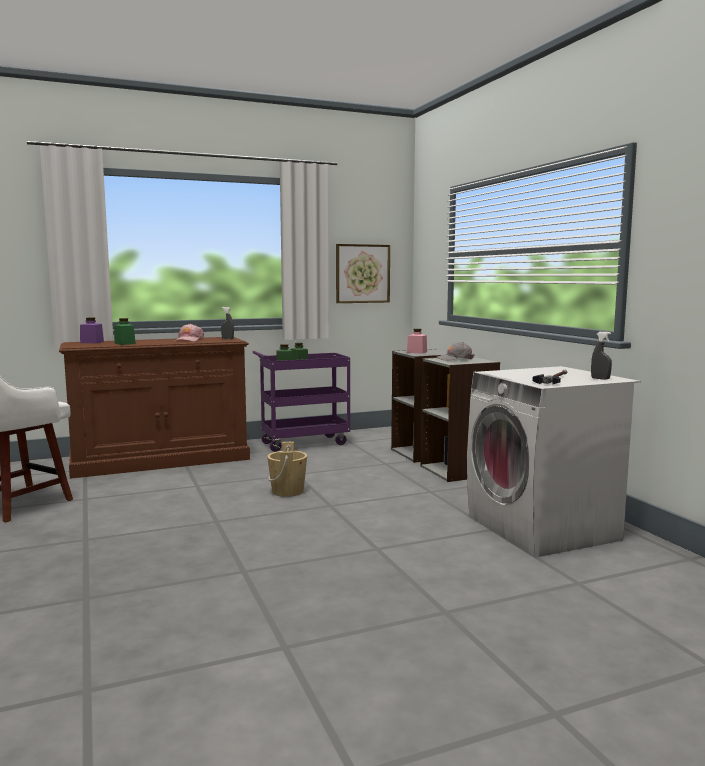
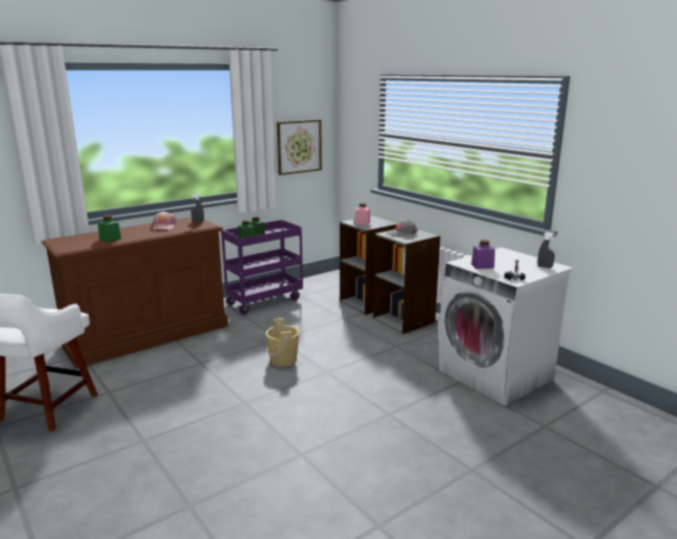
camera: 15 degrees left, 10 degrees up
(92, 342) = (74, 238): purple jar -> purple jar (482, 266)

